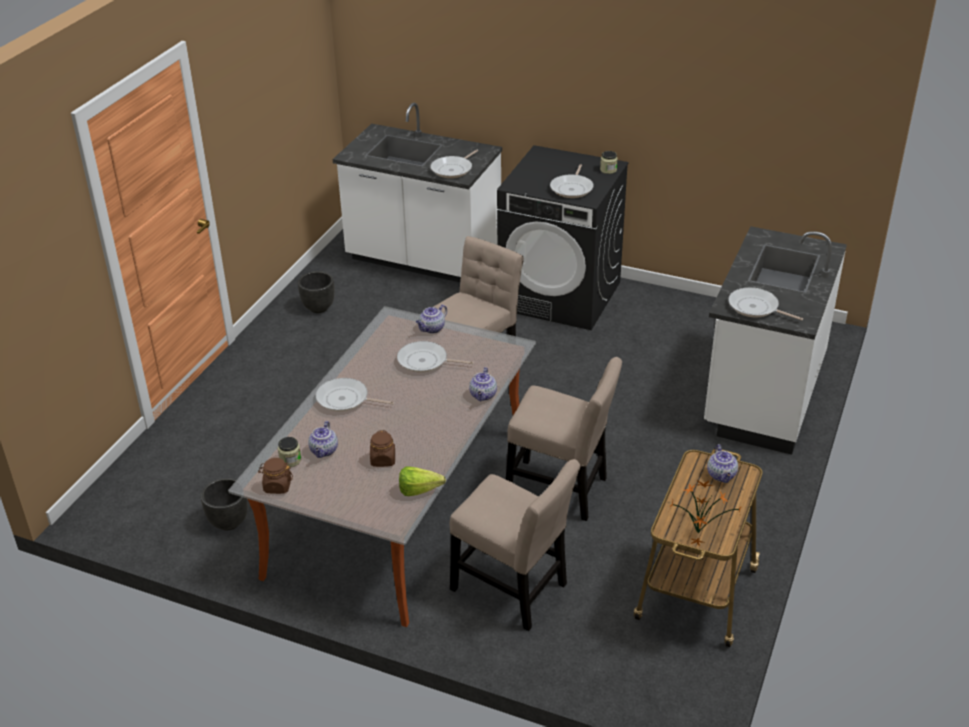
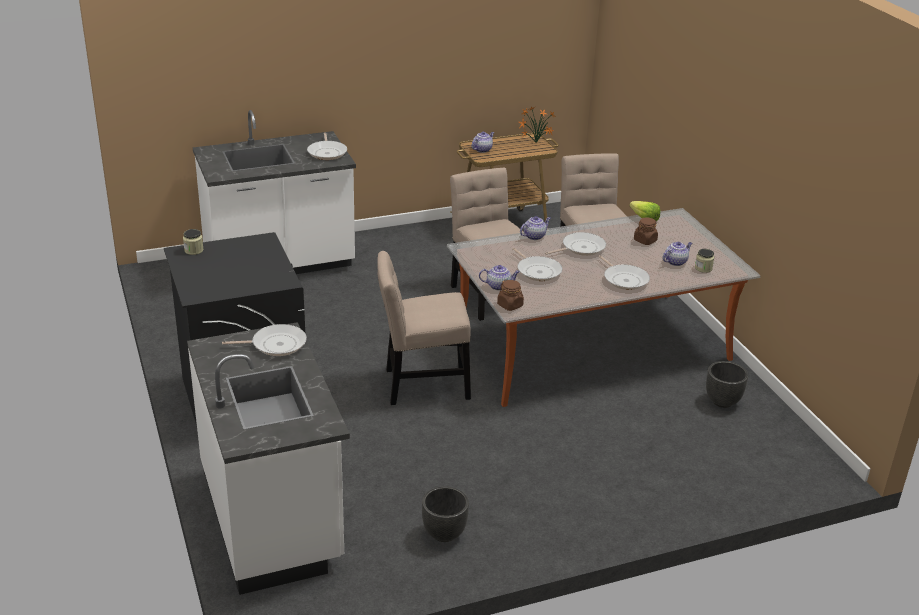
camera: 135 degrees left, 5 degrees down
(277, 486) = (727, 261): brown jar -> brown jar (510, 305)
(572, 188) = (253, 253): frying pan -> frying pan (581, 248)

